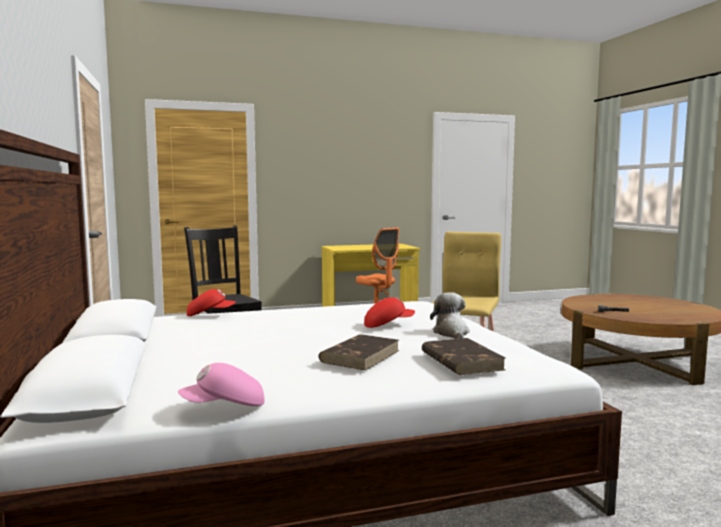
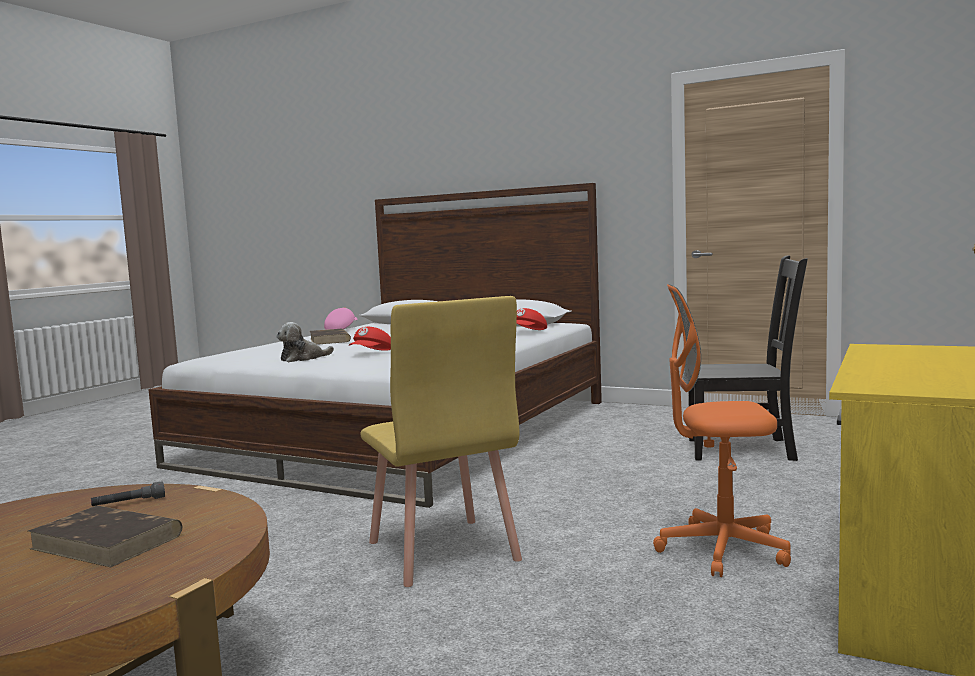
camera: 135 degrees right, 0 degrees up
(451, 333) = (303, 358): plush toy -> plush toy turned 105 degrees clockwise
(461, 361) = (261, 347): brown book -> brown book (108, 542)

